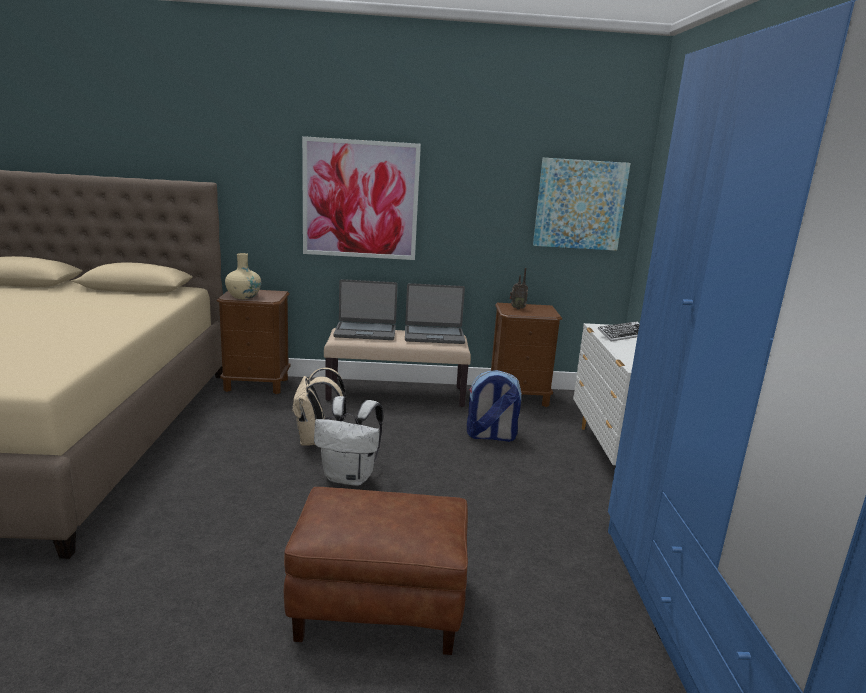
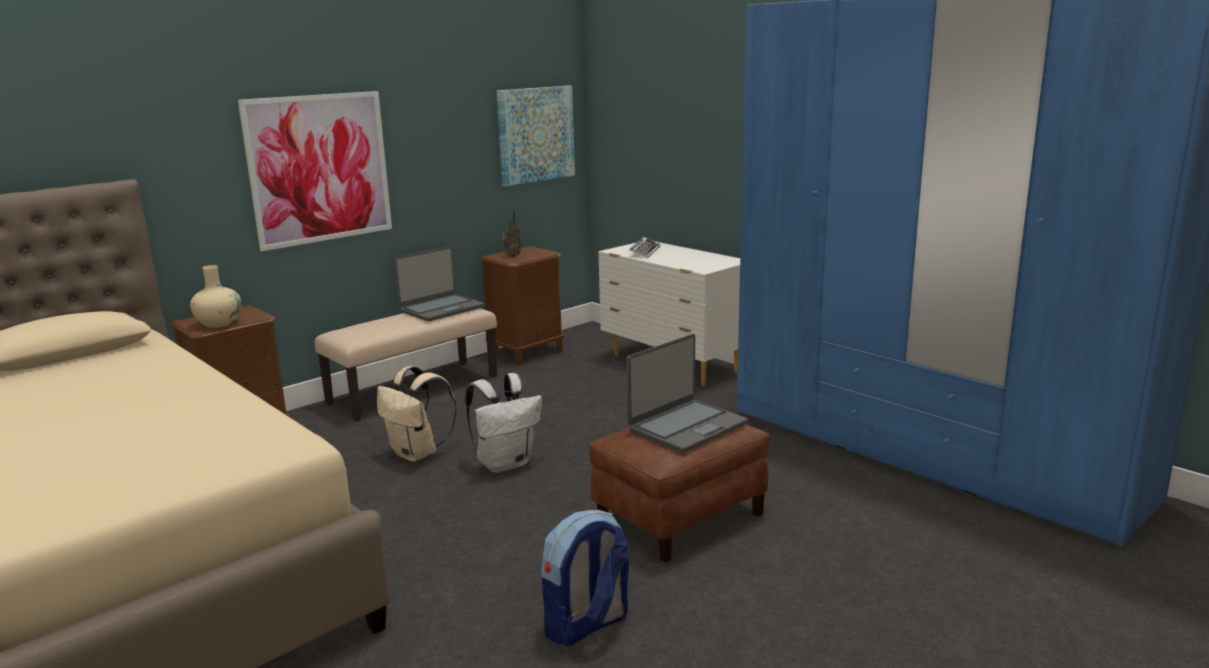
camera: 40 degrees left, 0 degrees up
(365, 332) = (369, 326): laptop -> laptop (687, 427)
(490, 436) = (558, 388): backpack -> backpack (586, 625)

